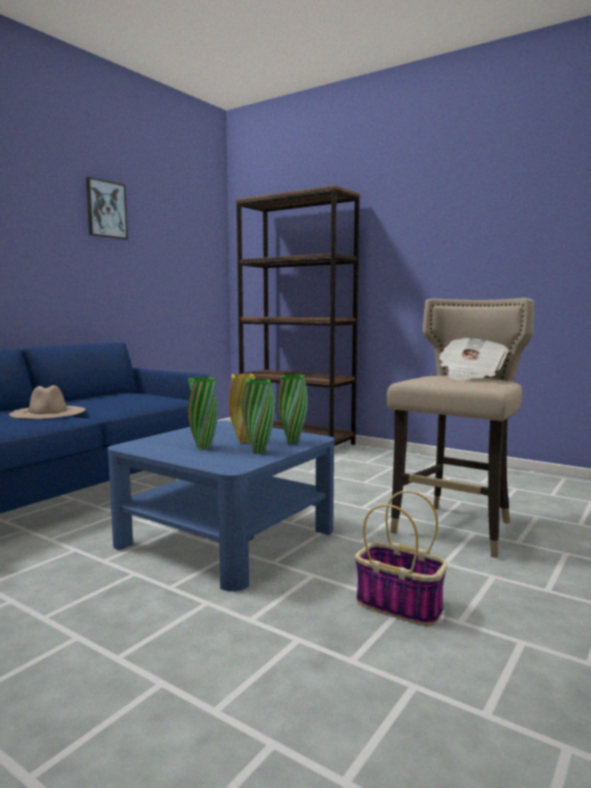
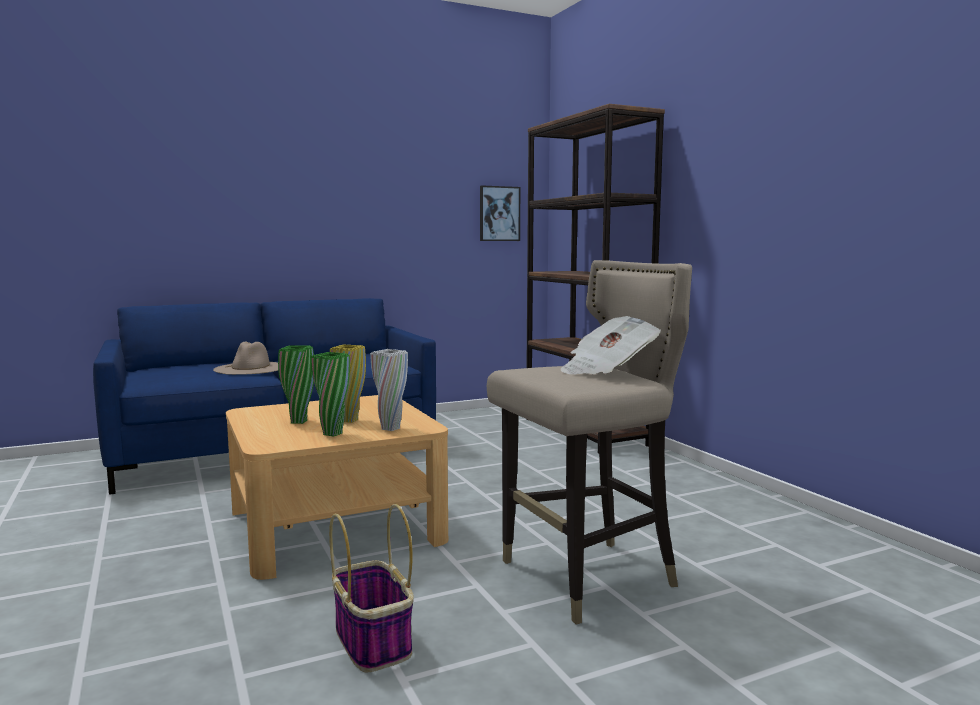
camera: 30 degrees right, 0 degrees up
(106, 209) = (375, 154): picture -> picture (499, 213)
(226, 537) = (336, 525): blue coffee table -> beige coffee table
(292, 442) = (390, 429): green vase -> white vase

